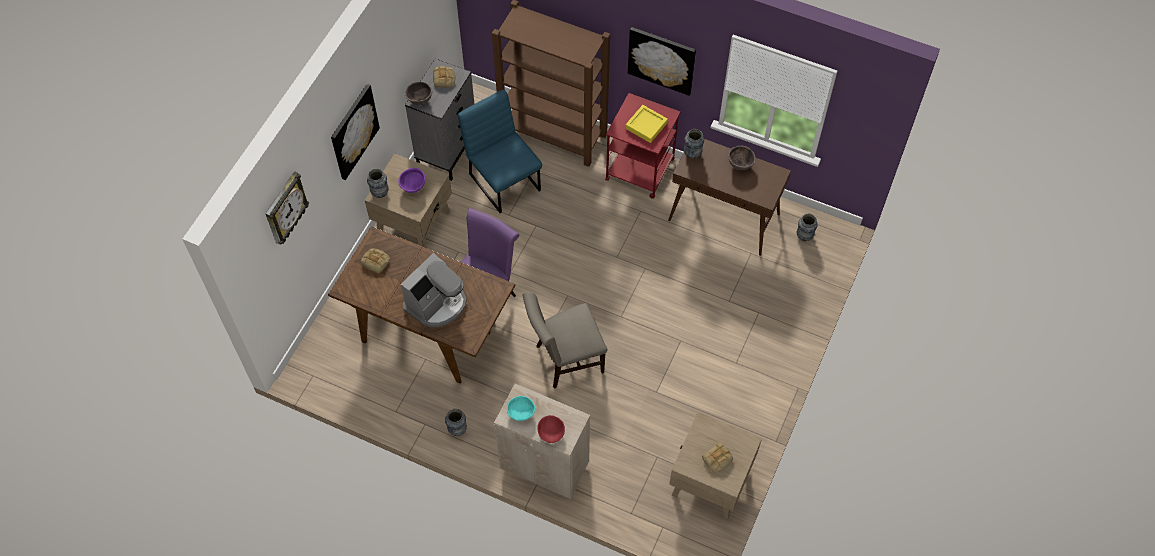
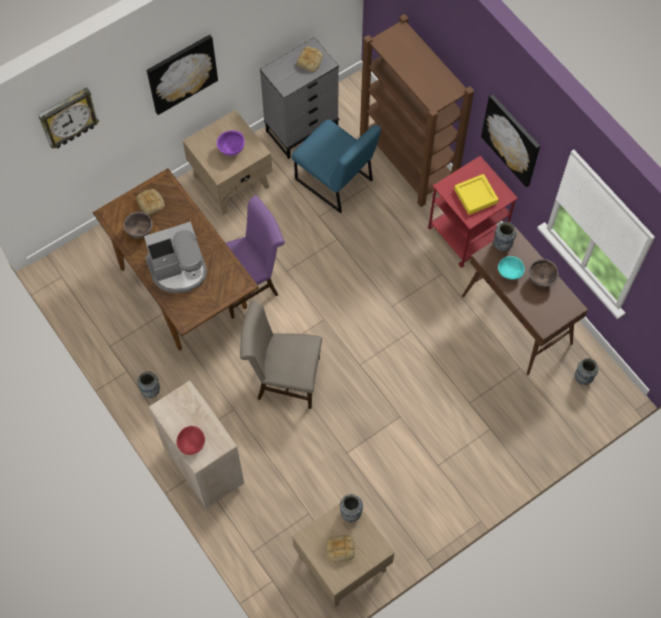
camera: 30 degrees right, 5 degrees up
(380, 193) = (199, 140): vase -> vase (350, 513)
(420, 100) = (275, 71): brown bowl -> brown bowl (140, 231)
(503, 180) = (335, 181): blue chair -> blue chair turned 135 degrees clockwise
(521, 413) = (177, 410): turquoise bowl -> turquoise bowl (509, 272)

